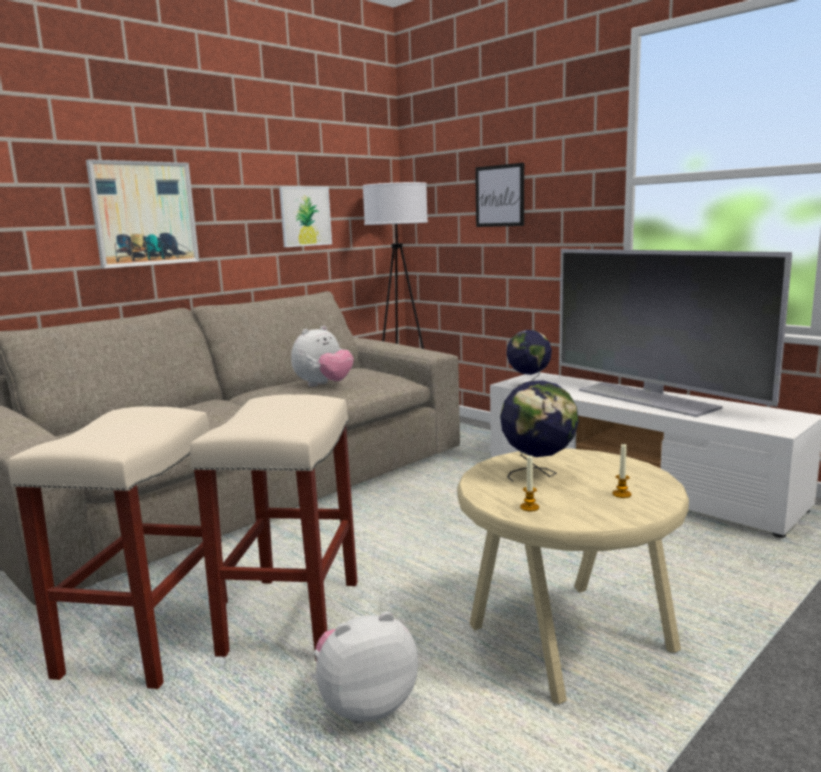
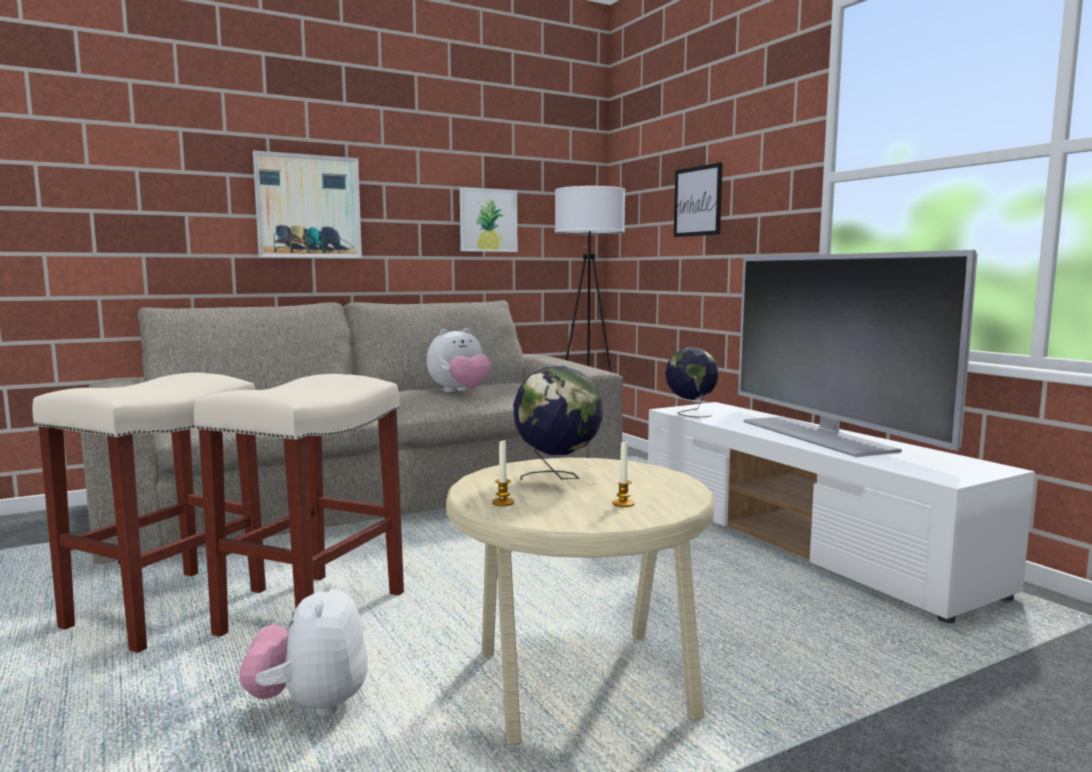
camera: 15 degrees right, 5 degrees down
(365, 705) = (311, 705): plush toy -> plush toy turned 90 degrees counterclockwise

